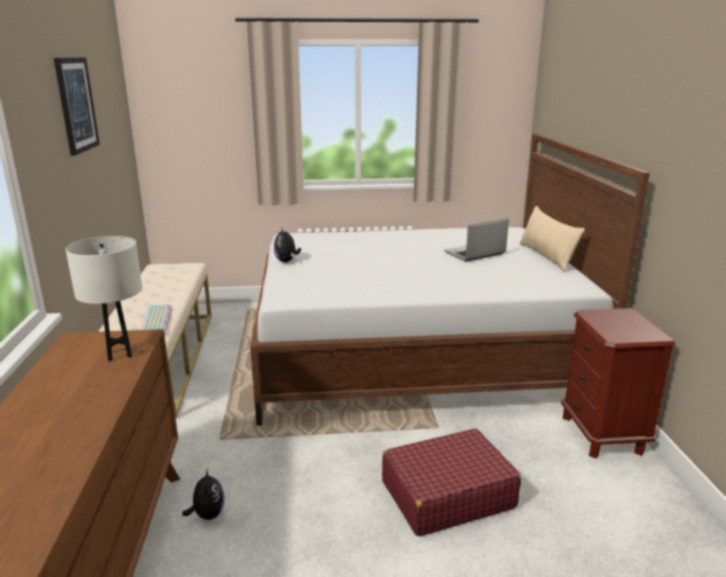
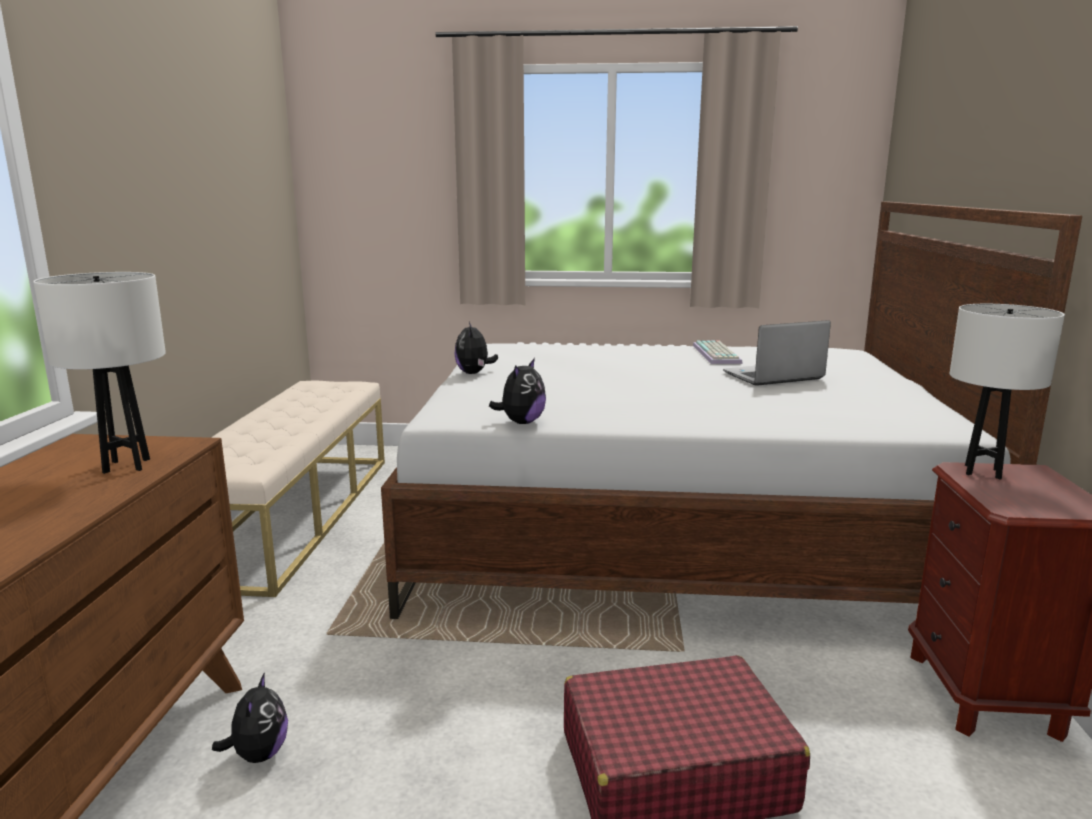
camera: 10 degrees right, 5 degrees down
(76, 105) = (182, 128): picture -> none
(157, 321) = (268, 448): keyboard -> keyboard (718, 354)
(334, 299) = (521, 422): none -> plush toy
(546, 256) = (895, 385): beige pillow -> none
(600, 315) = (983, 472): none -> white table lamp

